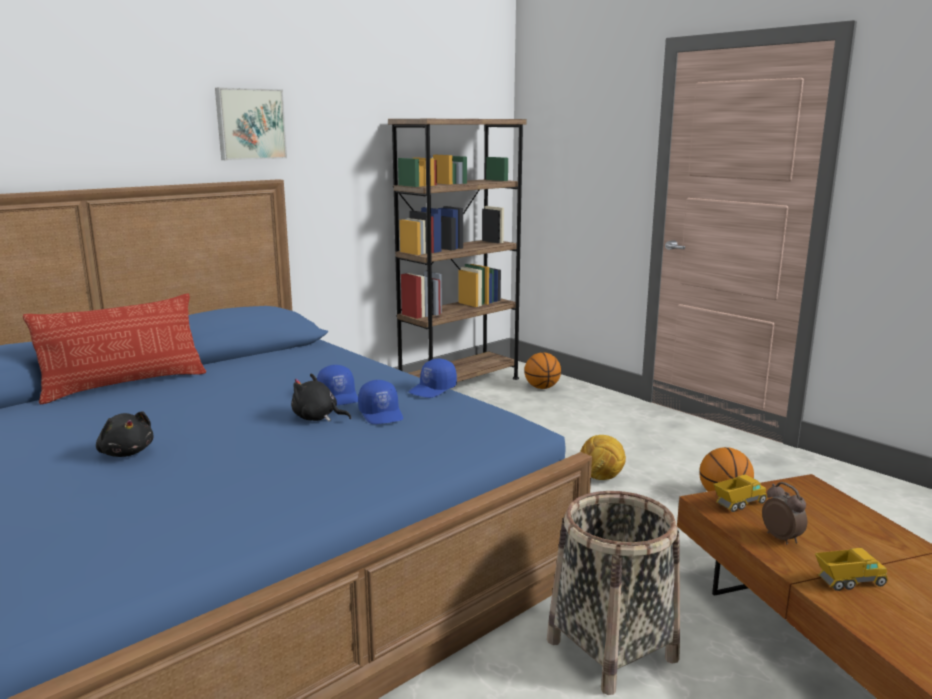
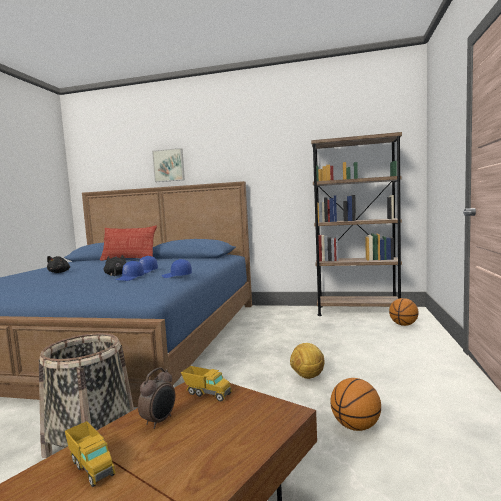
camera: 55 degrees right, 10 degrees down
(250, 124) = (233, 156): picture -> picture (169, 165)

